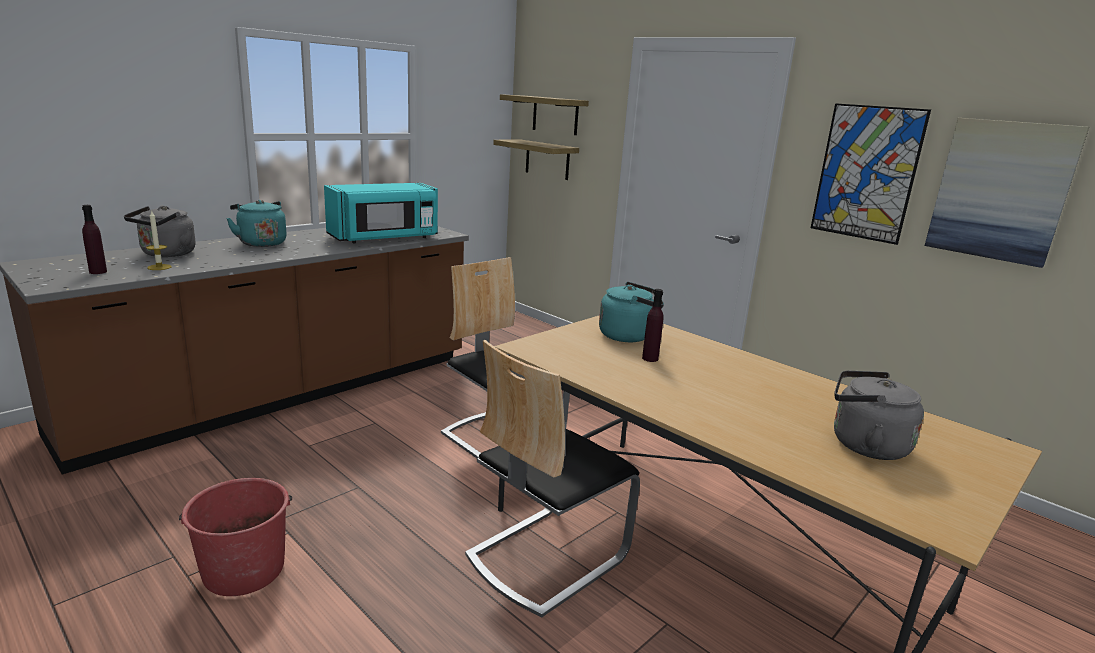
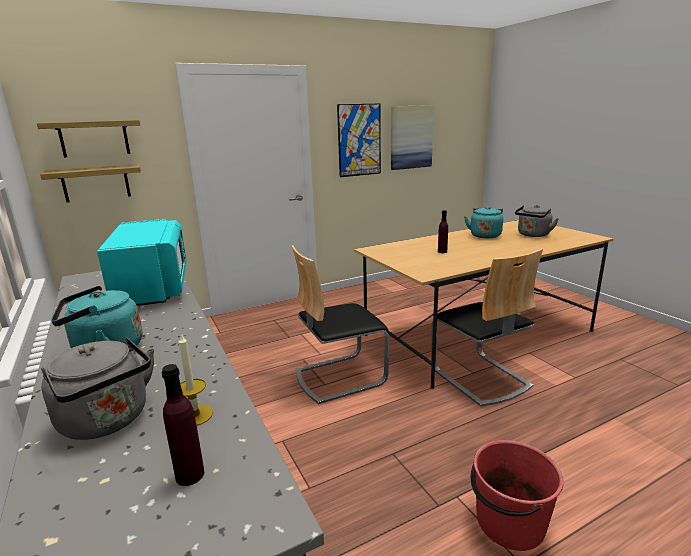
camera: 70 degrees left, 0 degrees up
(629, 336) = (405, 252): turquoise kettle -> turquoise kettle (485, 235)

